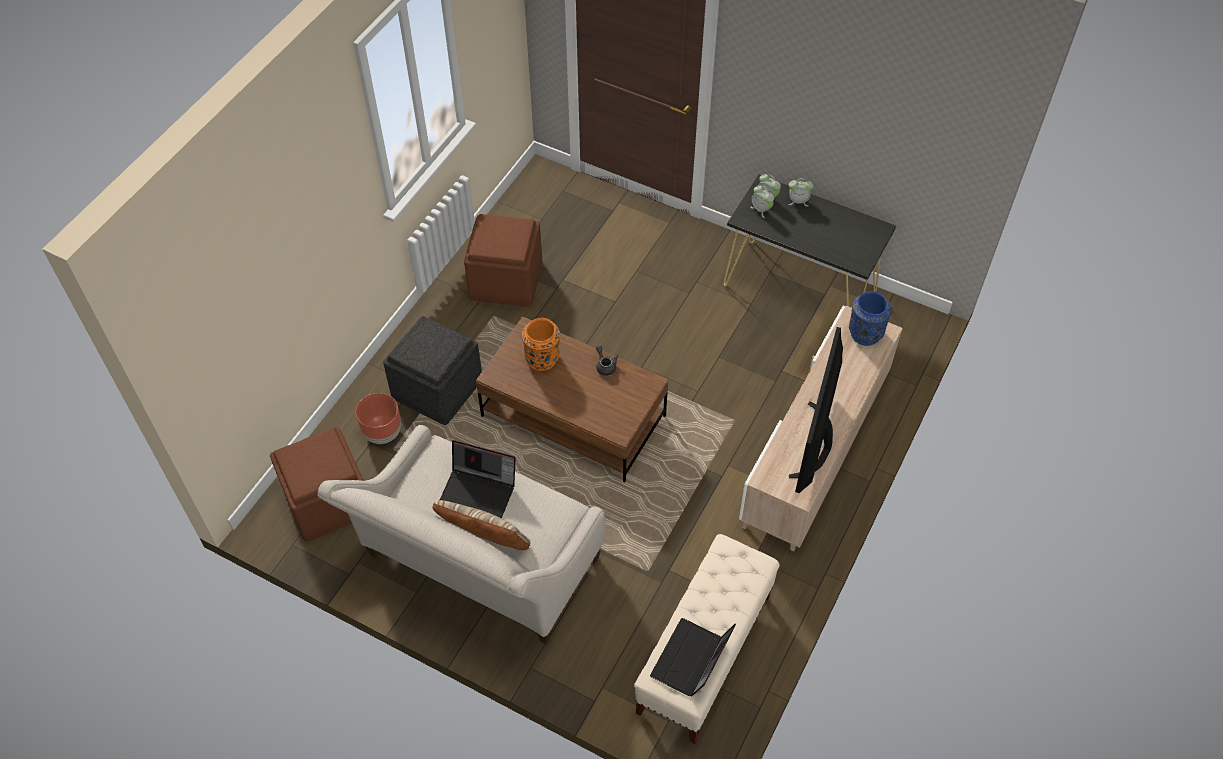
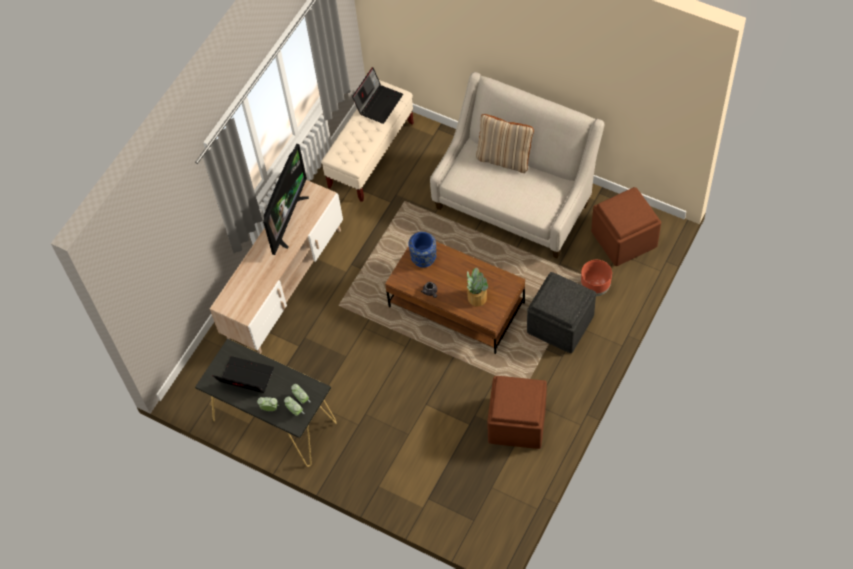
camera: 175 degrees left, 5 degrees up
(479, 492) = (512, 190): laptop -> laptop (245, 379)
(542, 358) = (477, 296): orange vase -> potted plant
(865, 333) = (237, 303): blue vase -> blue vase (423, 259)

